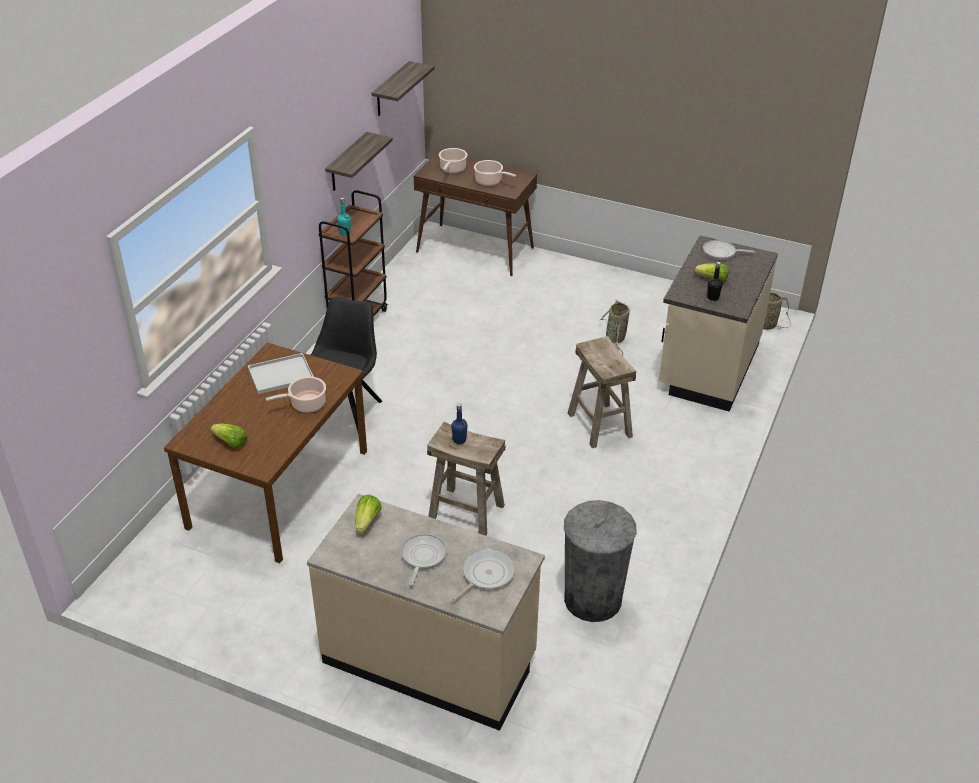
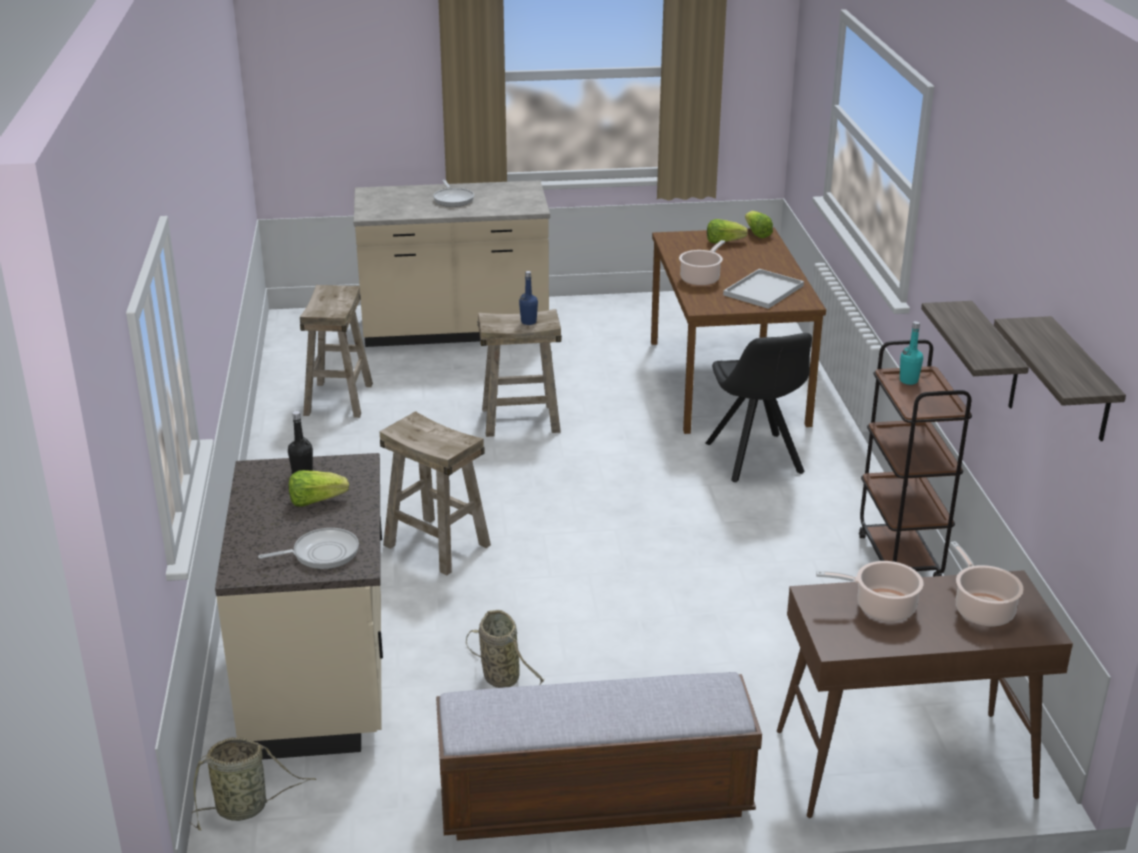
camera: 150 degrees right, 10 degrees down
(367, 521) = (520, 203): lettuce -> lettuce (757, 233)
(485, 575) = (393, 203): frying pan -> none
(592, 599) = (338, 399): grey trash can -> beige stool
(611, 280) = (594, 799): none -> bench

